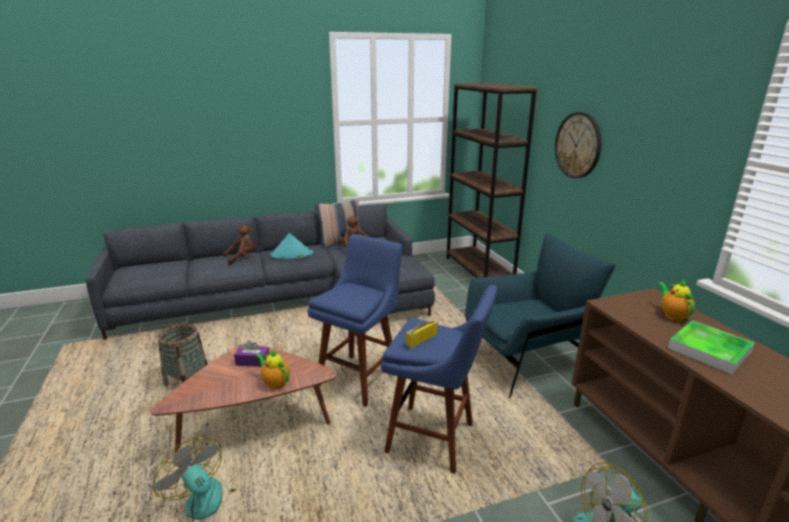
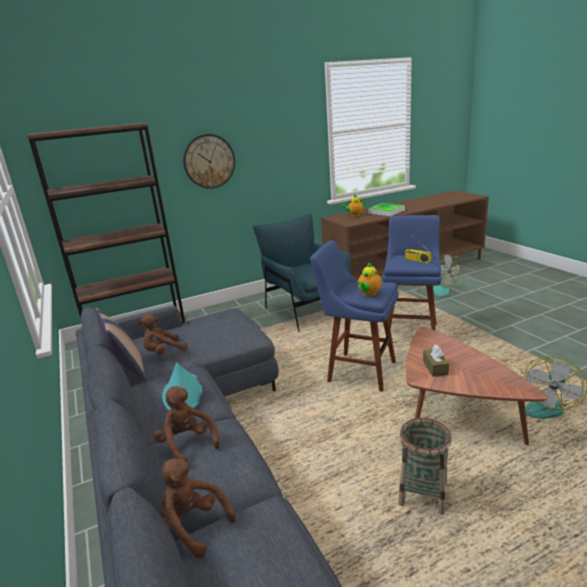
camera: 95 degrees left, 0 degrees up
(186, 261) = (192, 526): none -> brown plush toy
(253, 361) = (435, 367): purple tissue box -> brown tissue box
(275, 382) = (454, 348): teapot -> teapot (369, 294)

